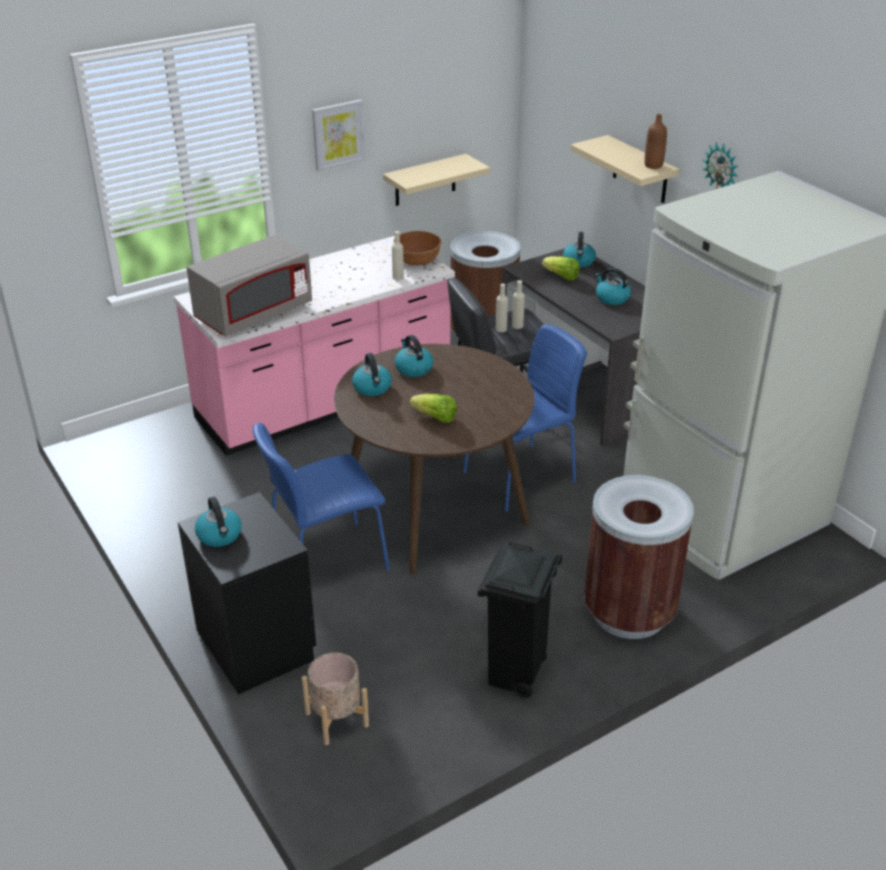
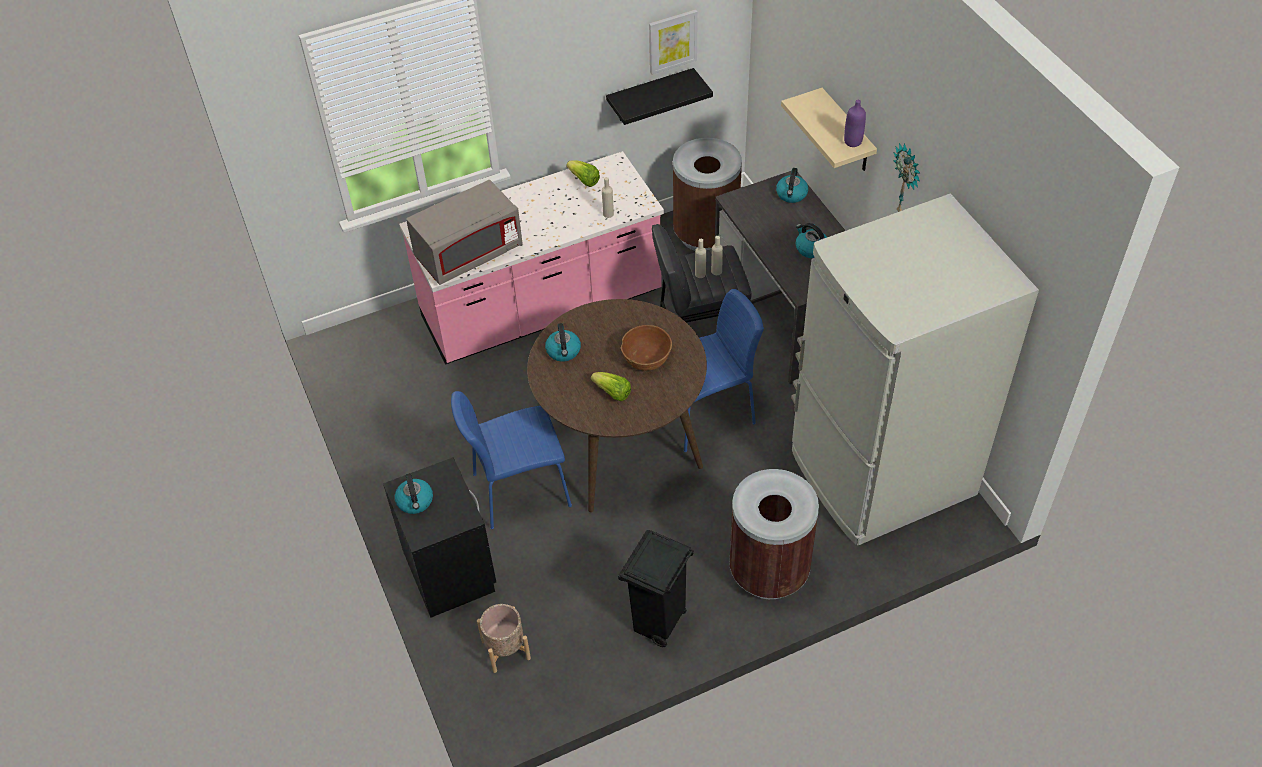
camera: 10 degrees right, 15 degrees up
(338, 134) = (559, 68): picture -> picture (672, 41)
(413, 368) = (604, 330): kettle -> none
(417, 261) = (630, 193): brown bowl -> brown bowl (646, 359)
(425, 180) = (650, 95): beige shelf -> black shelf
(561, 277) = (769, 215): lettuce -> lettuce (584, 180)
(653, 165) = (853, 142): brown bottle -> purple bottle

